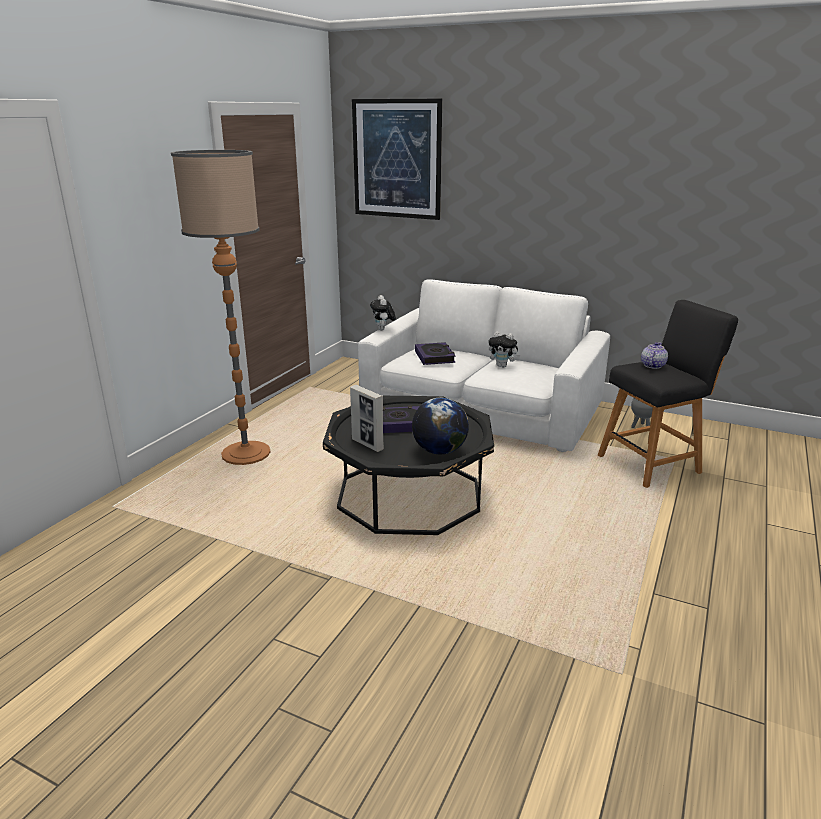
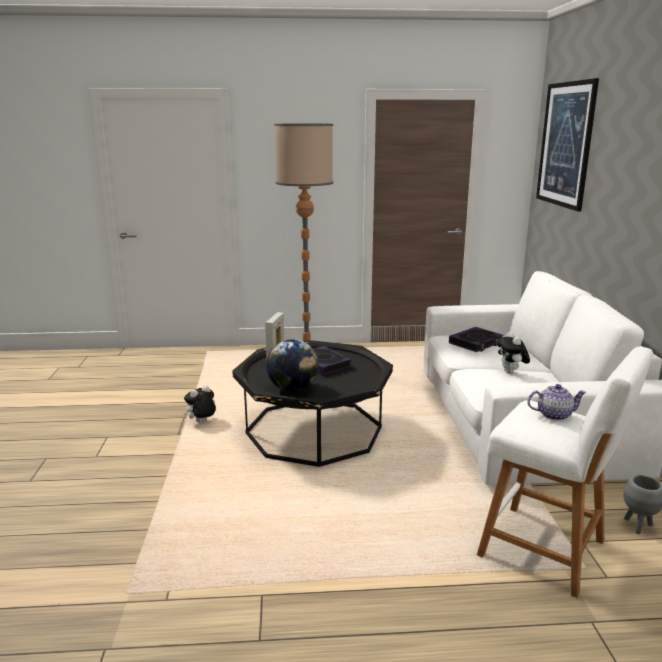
camera: 60 degrees right, 5 degrees down
(383, 330) = (464, 305): plush toy -> plush toy (201, 422)
(652, 463) = (548, 551): black stool -> white stool

